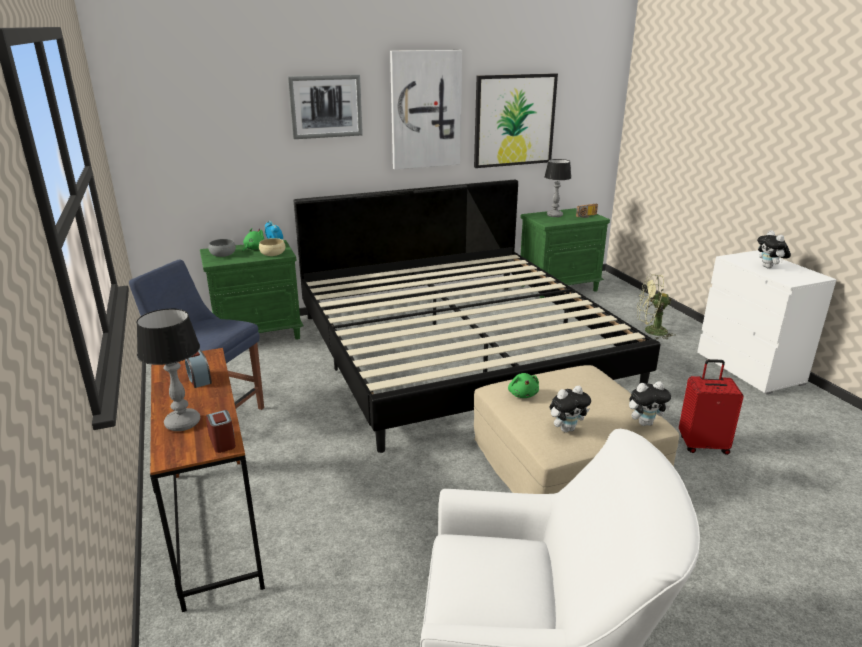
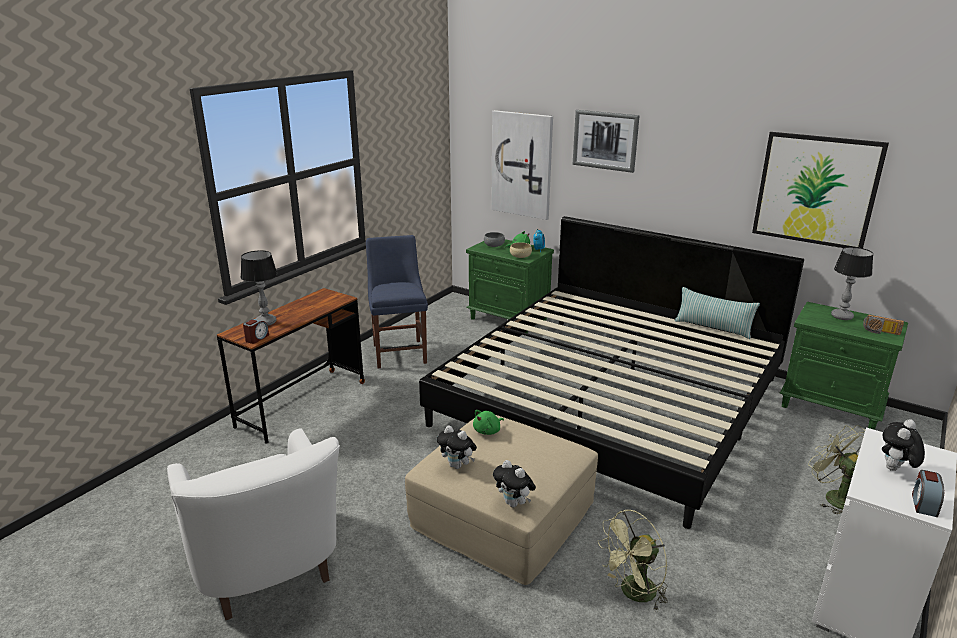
camera: 55 degrees right, 0 degrees up
(199, 379) = (314, 307): alarm clock -> alarm clock (923, 504)
(425, 110) = (703, 159): picture -> picture (522, 164)
(465, 261) = (713, 328): none -> pillow
(703, 445) = (633, 594): red suitcase -> green fan

